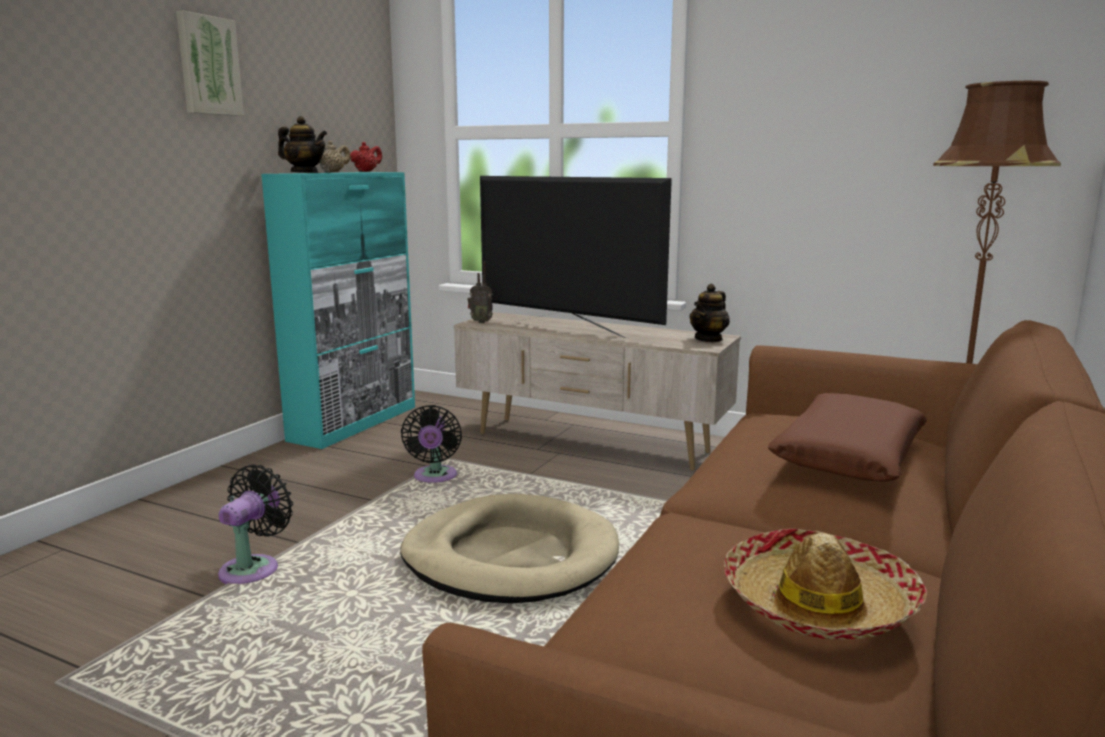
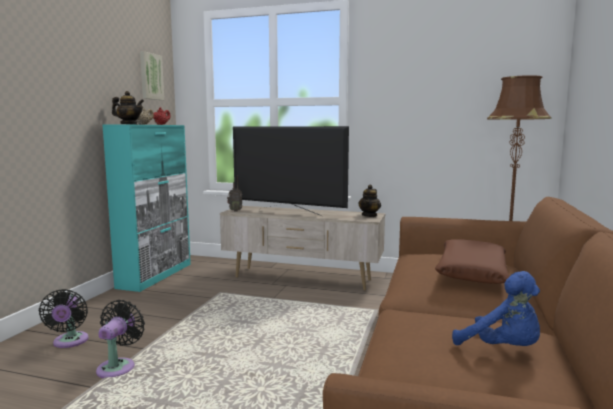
camera: 10 degrees left, 5 degrees down
(208, 66) = (72, 59): picture -> picture (150, 76)
(434, 478) = (216, 304): black fan -> black fan (69, 342)
(510, 557) = (278, 346): beige dog bed -> none
(818, 603) = (502, 349): hat -> blue plush toy

